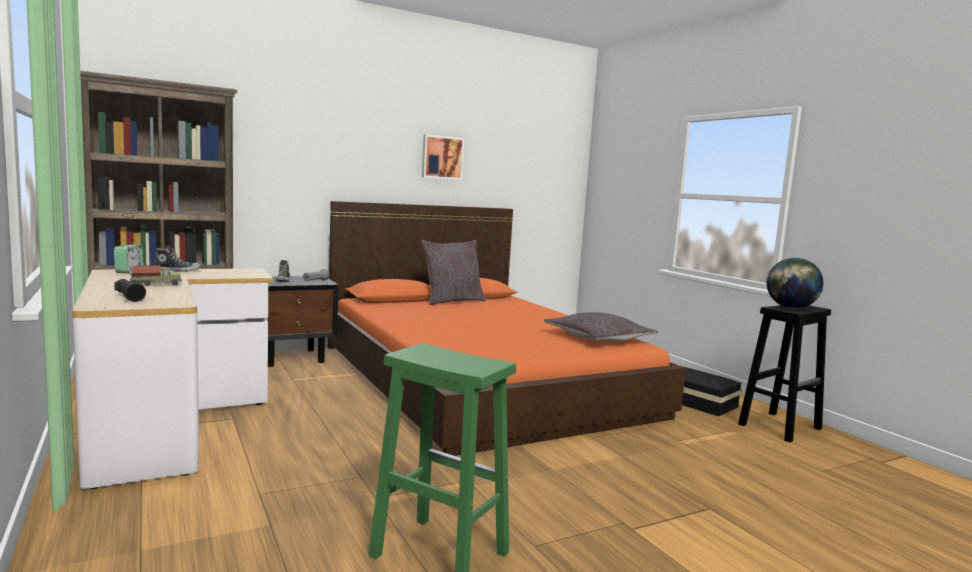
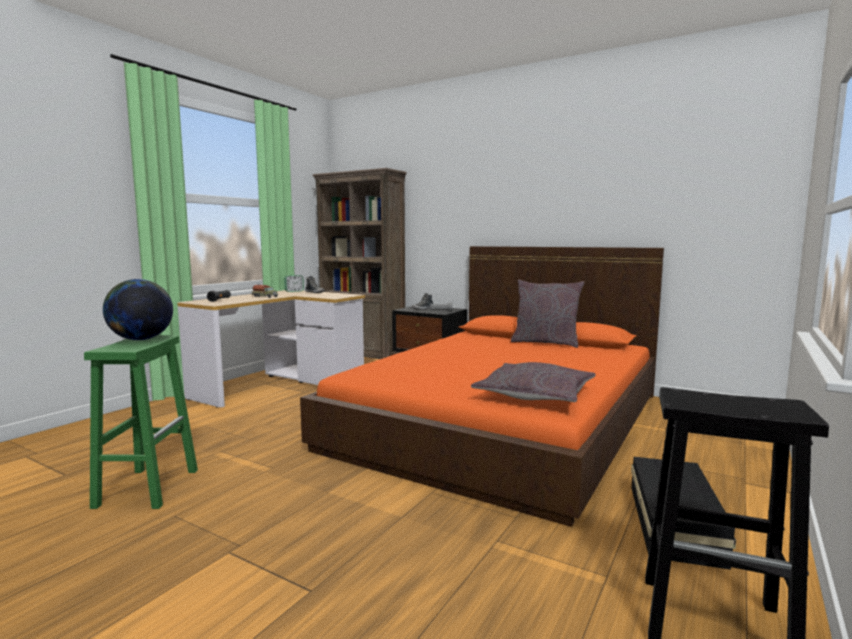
camera: 60 degrees right, 0 degrees up
(442, 157) = (576, 197): picture -> none
(790, 308) = (720, 400): globe -> globe (141, 339)

